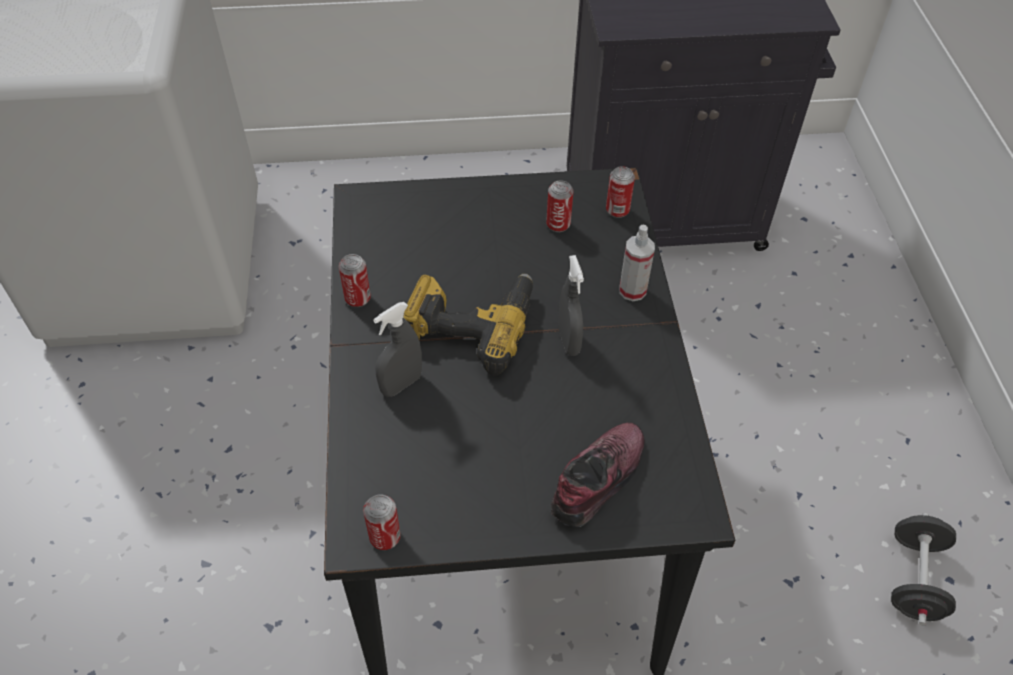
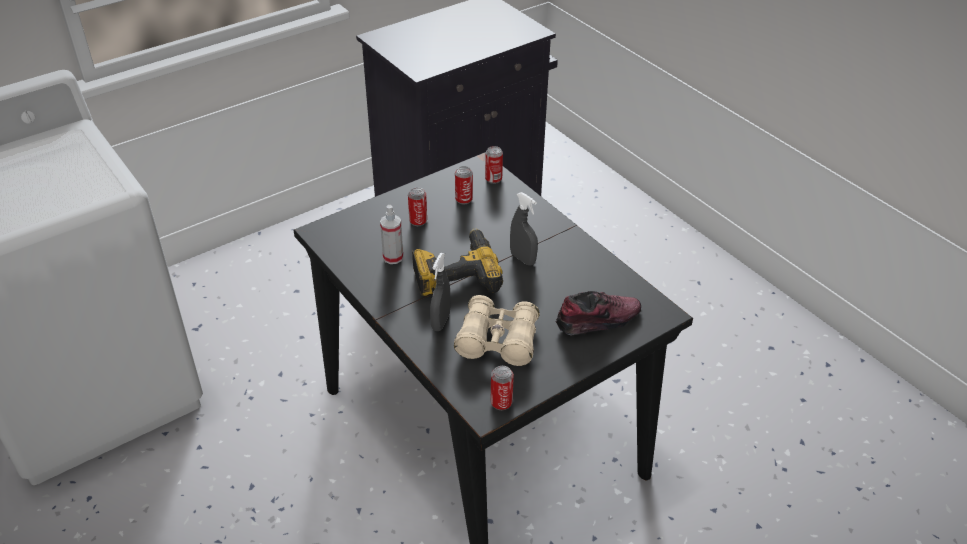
camera: 30 degrees left, 10 degrees down
(357, 298) = (370, 287): can -> can (418, 221)
(448, 445) = (498, 341): none -> beige binoculars
(598, 479) = (598, 320): shoe -> shoe turned 60 degrees clockwise
(632, 290) = (538, 218): spray bottle -> spray bottle (393, 257)
(914, 579) = (752, 356): black dumbbell -> none

